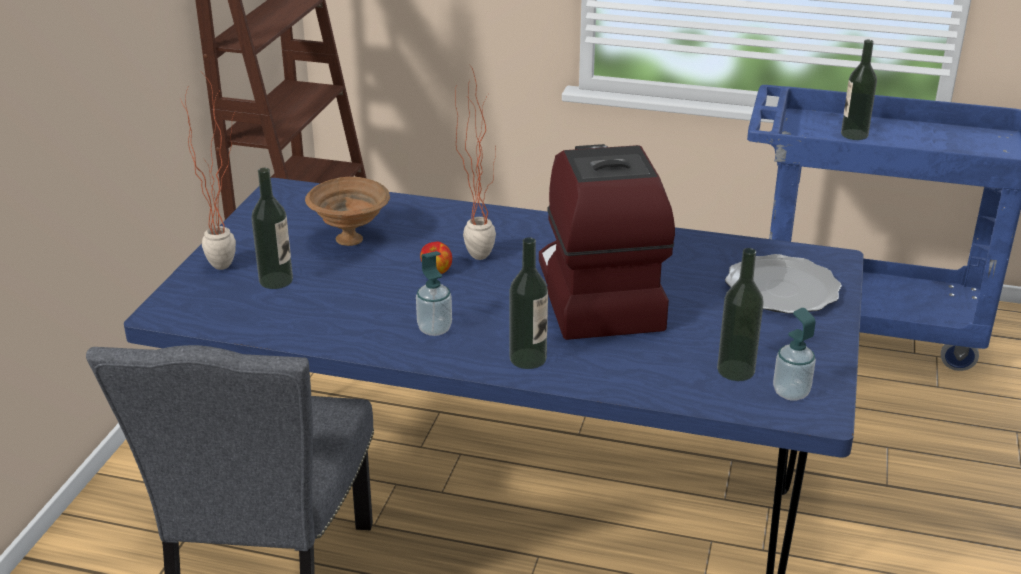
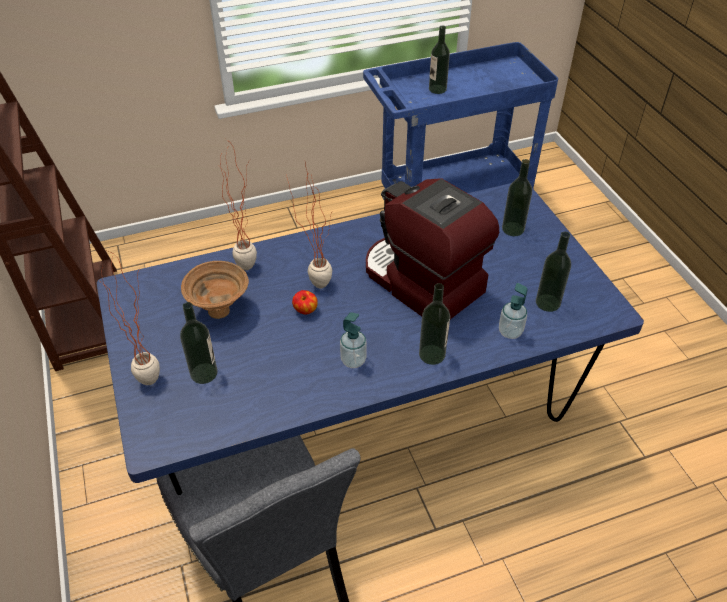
camera: 35 degrees left, 15 degrees up
(428, 212) = (248, 262): none -> potted plant
(781, 289) = (513, 229): plate -> bottle
(791, 392) = (588, 304): soap dispenser -> soap dispenser (510, 332)

